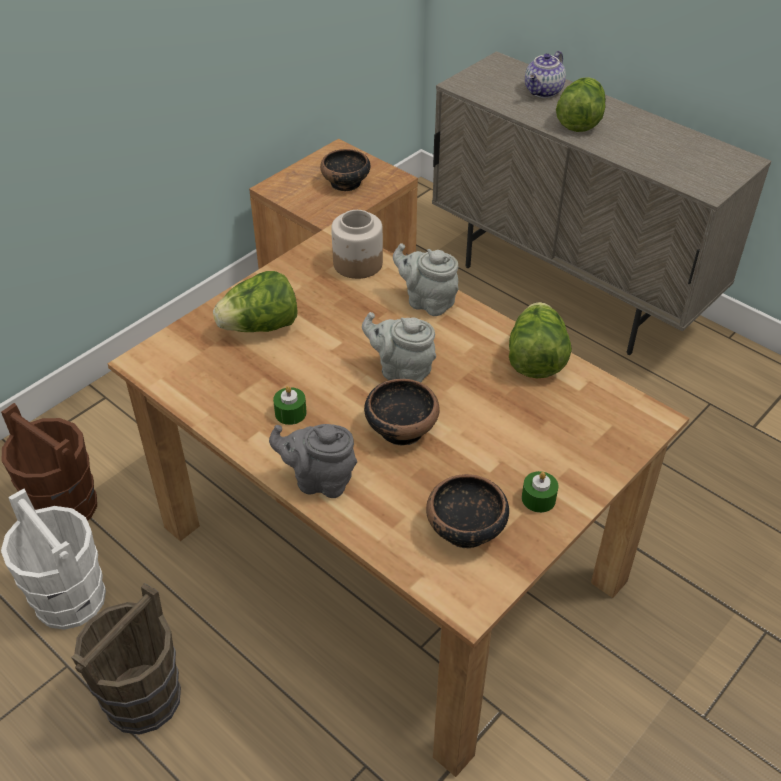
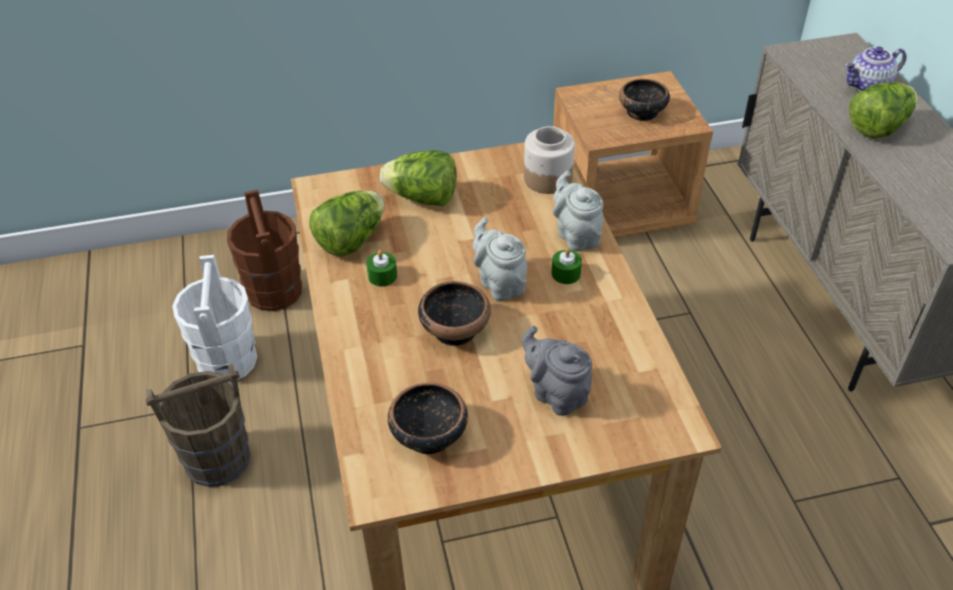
camera: 35 degrees right, 0 degrees up
(319, 481) = (355, 339): grey teapot -> grey teapot (556, 394)
(535, 359) = (624, 326): lettuce -> lettuce (351, 240)
(538, 499) = (511, 444): green candle -> green candle (566, 273)

